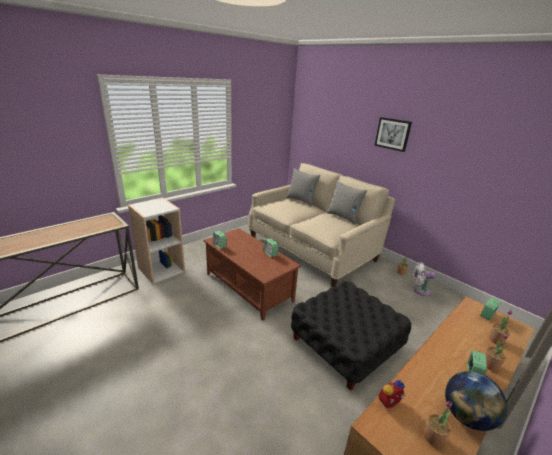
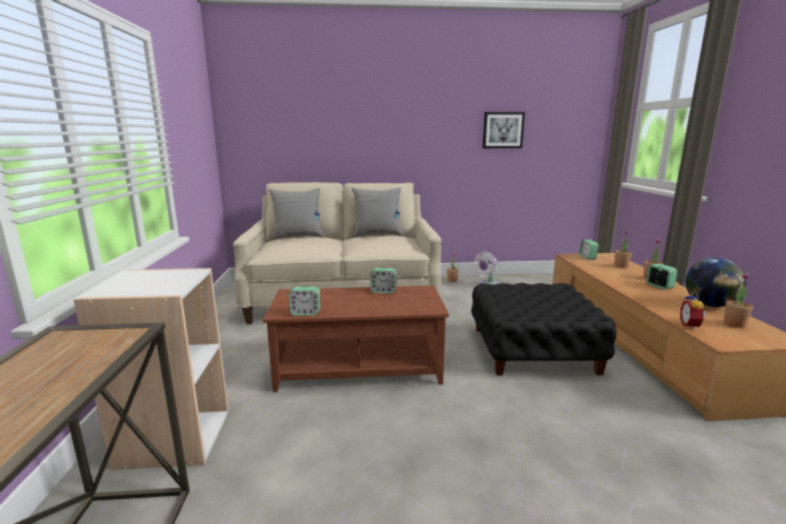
camera: 50 degrees left, 10 degrees down
(392, 134) = (394, 117): picture -> picture (502, 130)

